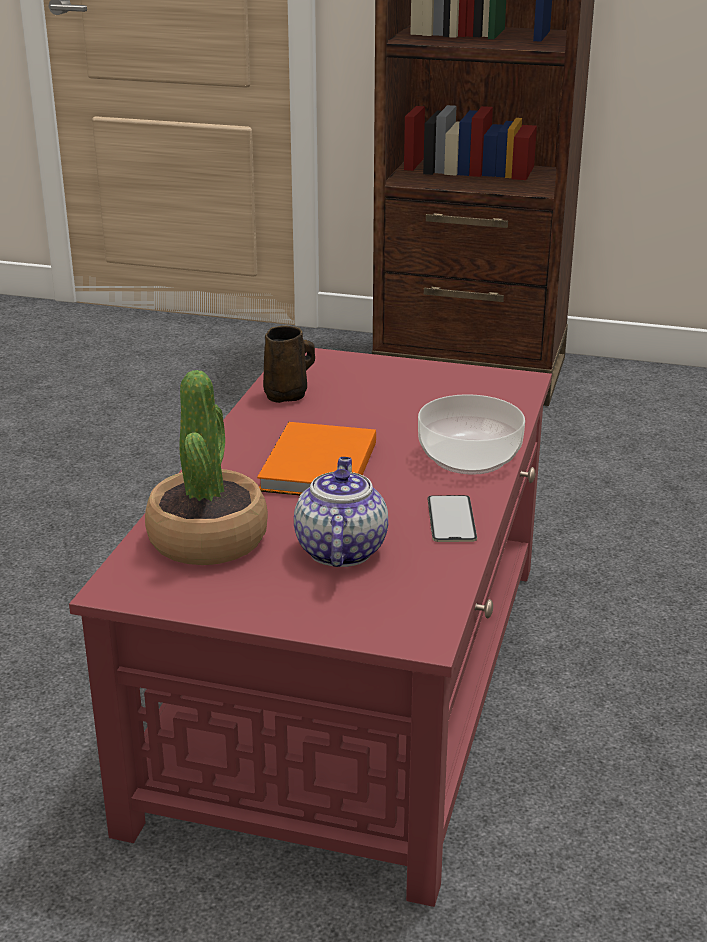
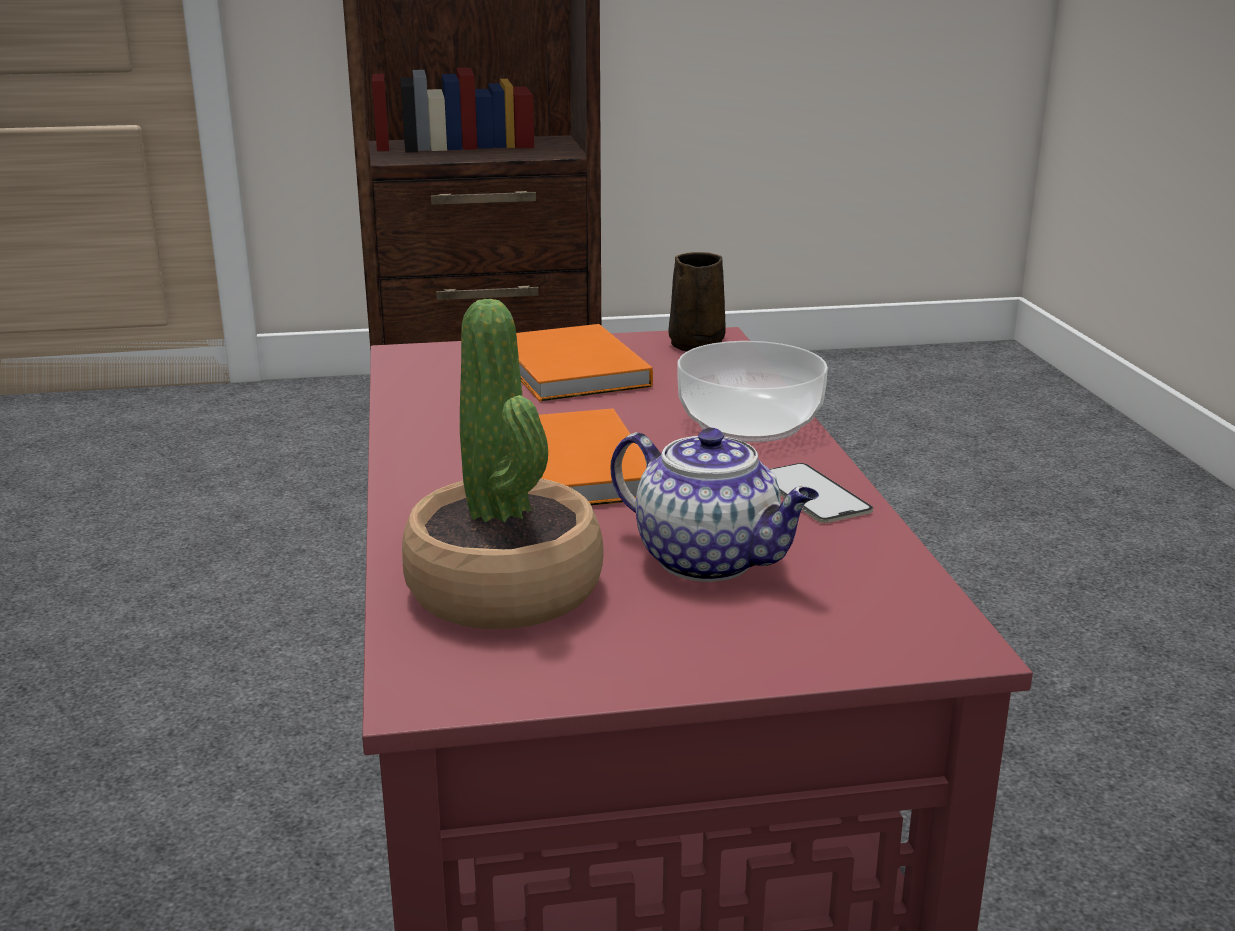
camera: 25 degrees left, 5 degrees down
(288, 395) = (434, 396): brown mug -> brown mug (698, 343)
(340, 550) = (710, 560): teapot -> teapot turned 150 degrees clockwise
(393, 391) = (570, 371): none -> orange book

